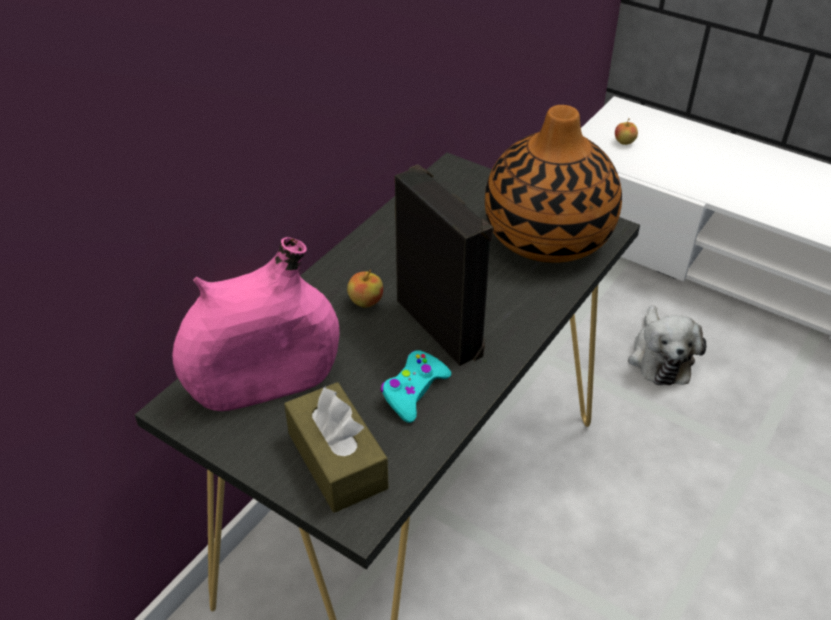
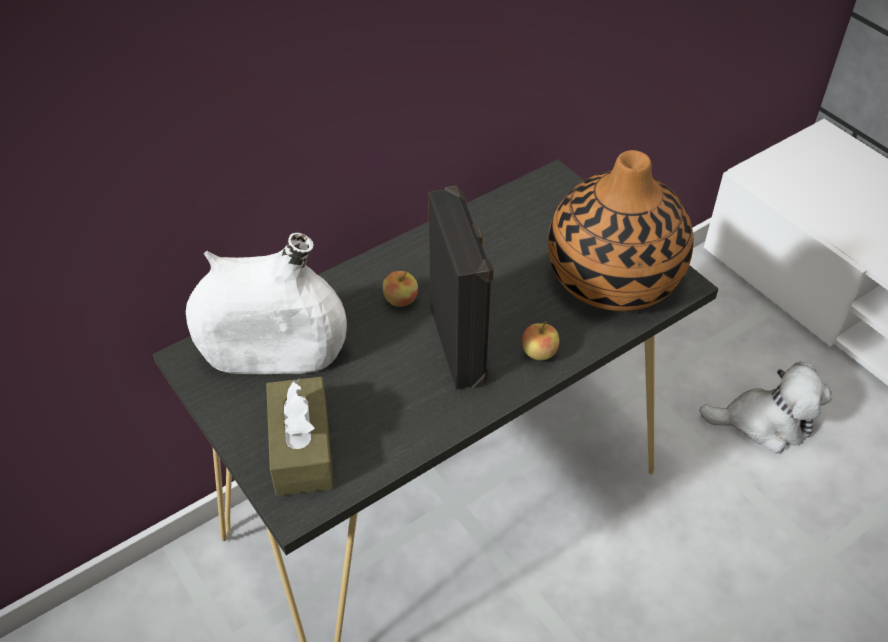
camera: 20 degrees right, 5 degrees up
(264, 382) = (273, 355): pink vase -> white vase
(414, 391) = (401, 402): turquoise game controller -> none
(624, 142) = (808, 176): apple -> apple (539, 353)
(660, 357) = (765, 423): plush toy -> plush toy turned 105 degrees counterclockwise

